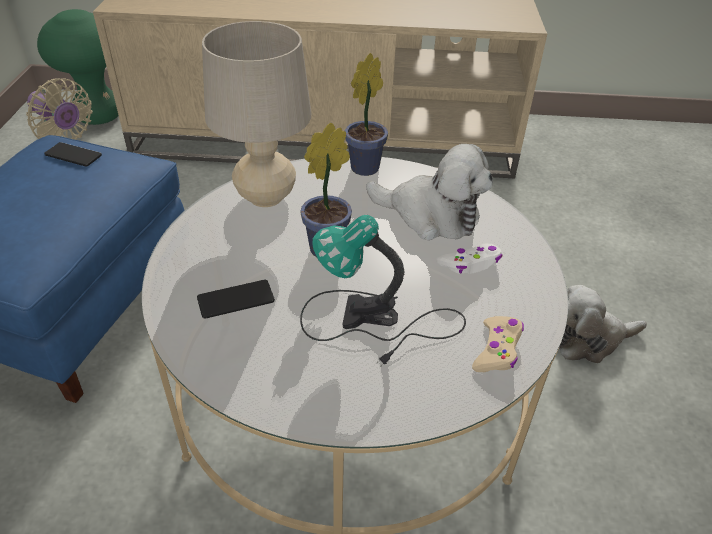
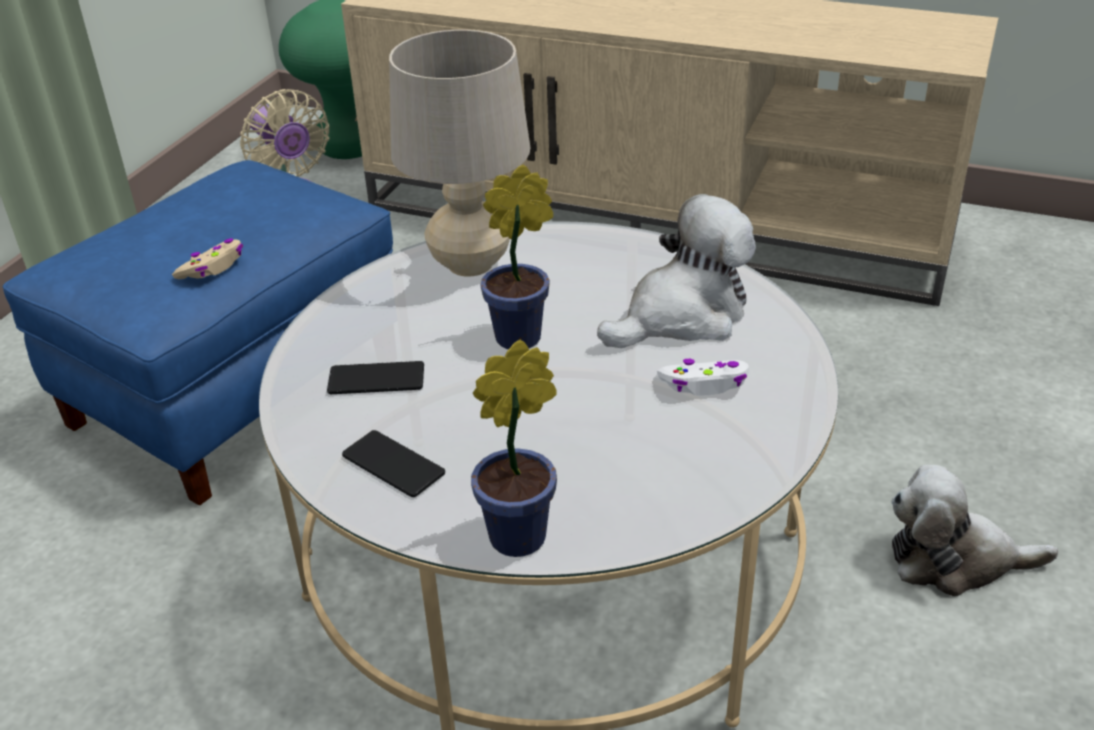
camera: 20 degrees right, 5 degrees down
(73, 155) = (263, 187): phone -> phone (393, 465)
(367, 166) = (627, 241): potted plant -> potted plant (525, 534)
(375, 322) = (538, 433): table lamp -> none
(431, 216) = (682, 316): plush toy -> plush toy turned 75 degrees counterclockwise
(497, 350) = (682, 493): beige game controller -> beige game controller (213, 268)

